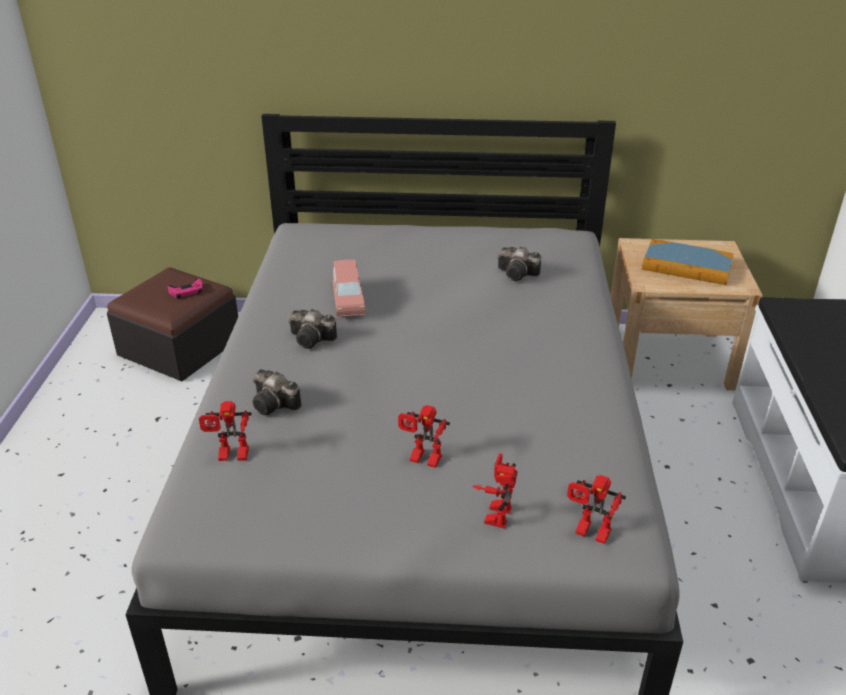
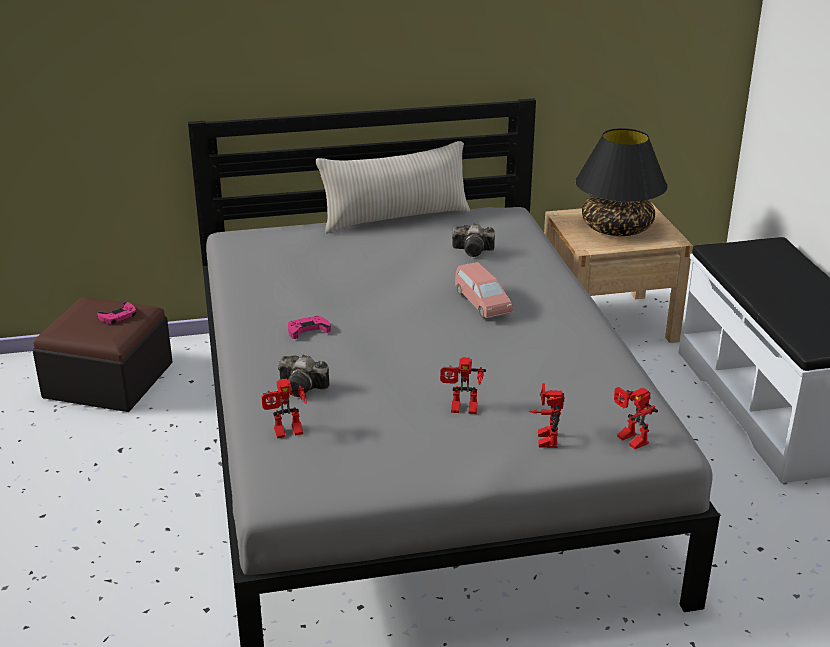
camera: 15 degrees left, 5 degrees down
(313, 339) = (308, 330): camera -> pink game controller
(348, 300) = (322, 293): pink toy car -> pink toy car (482, 303)
(458, 229) = (395, 218): none -> beige pillow
(589, 533) = (628, 440): toy robot -> toy robot turned 45 degrees clockwise
(686, 266) = (617, 228): book -> black table lamp

